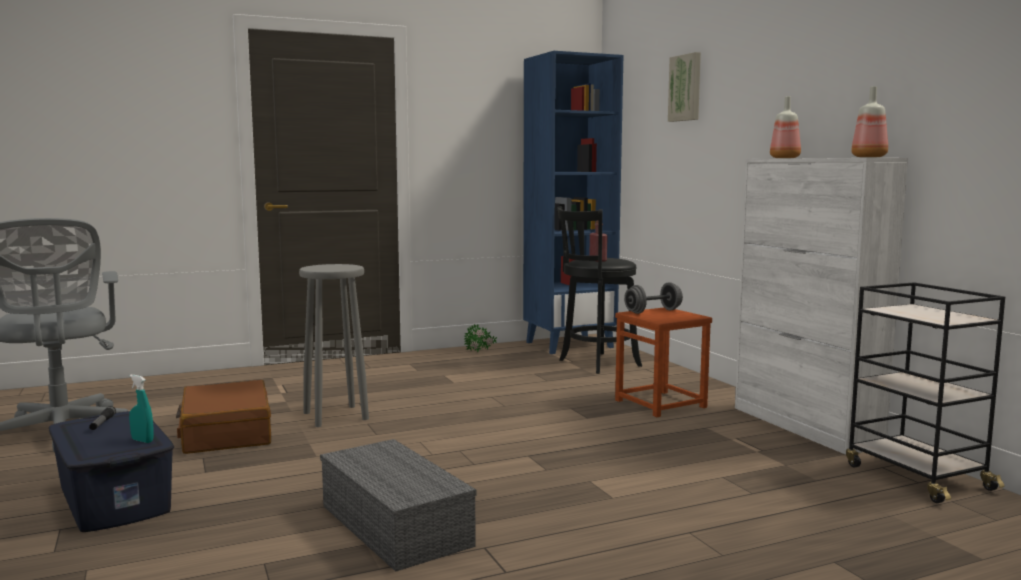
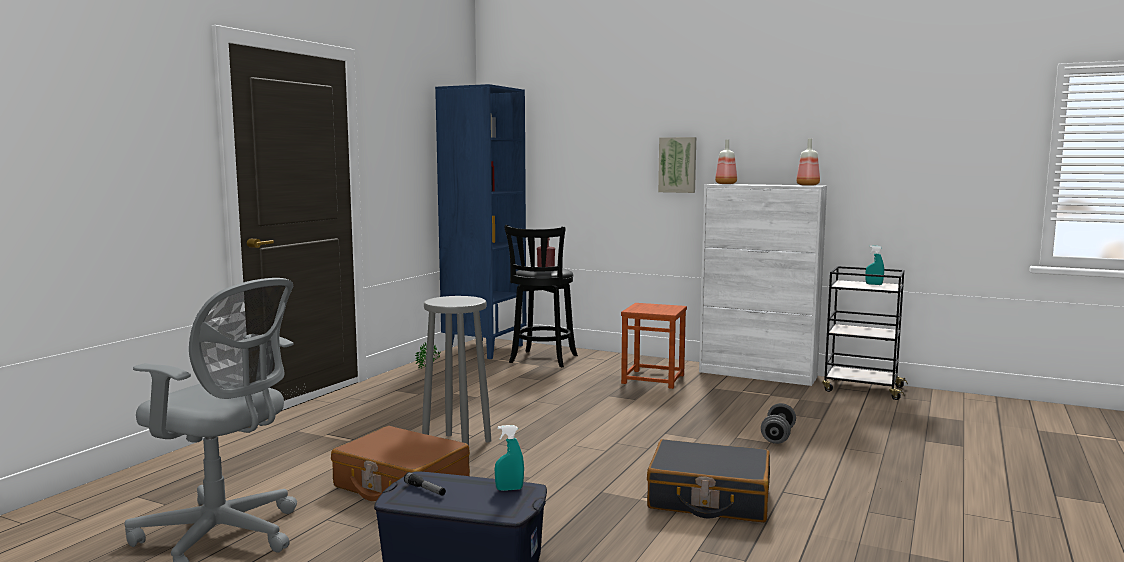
camera: 40 degrees left, 0 degrees up
(398, 525) = (709, 498): grey storage box -> black suitcase
(653, 311) = (641, 307): grey dumbbell -> grey dumbbell (778, 436)
(686, 88) = (597, 123): picture -> picture (677, 165)
(943, 314) = (874, 284): none -> turquoise spray bottle

